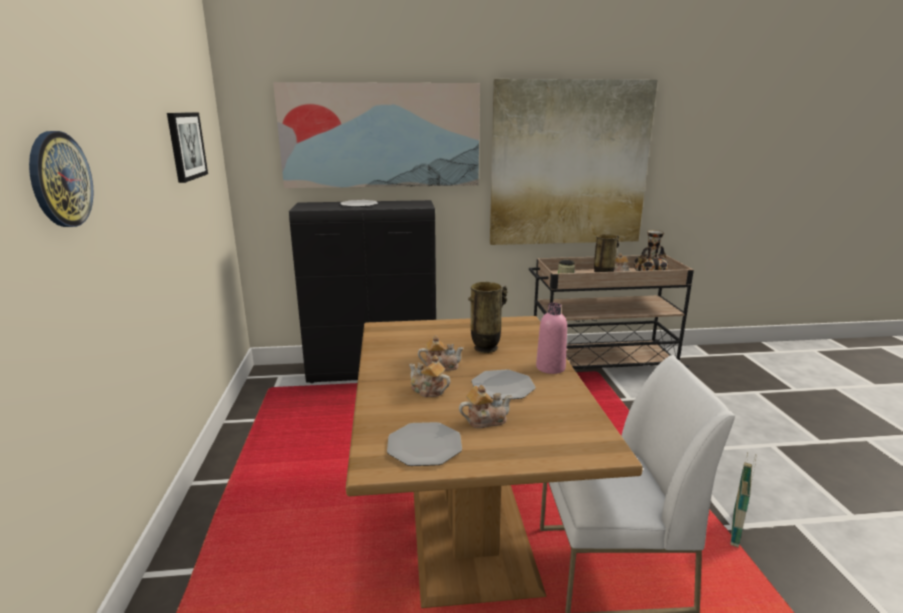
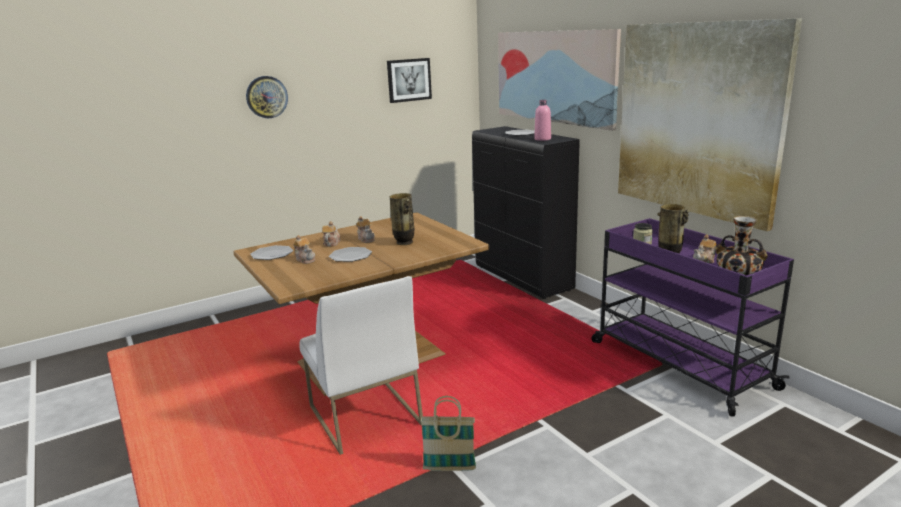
camera: 65 degrees right, 0 degrees up
(550, 368) = (390, 261): pink bottle -> pink bottle (542, 139)
(599, 367) = (678, 363): beige cart -> purple cart

